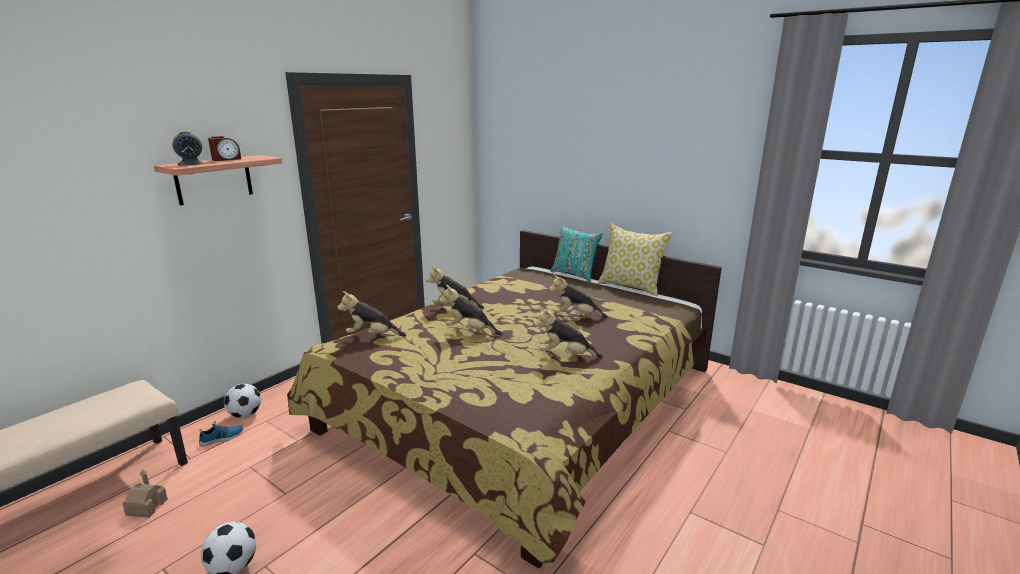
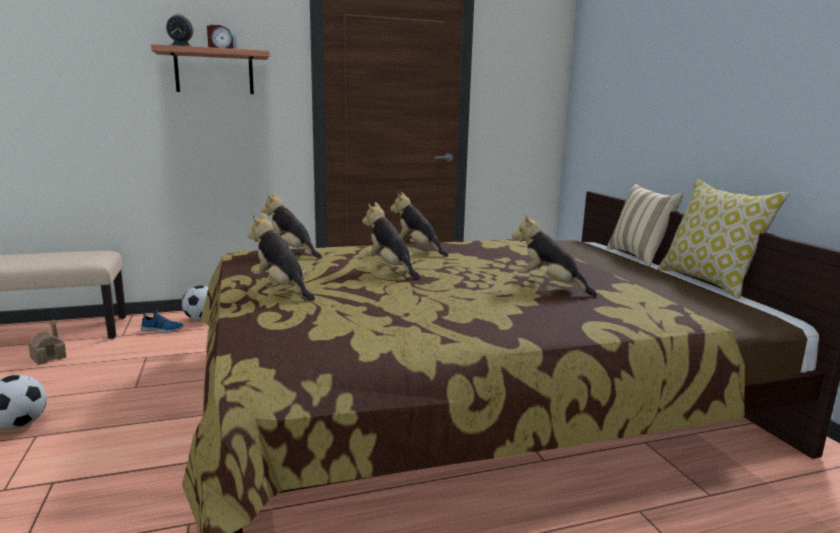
camera: 35 degrees right, 5 degrees down
(565, 355) = (459, 315): plush toy -> plush toy (282, 288)
(575, 274) = (639, 256): turquoise pillow -> beige pillow

